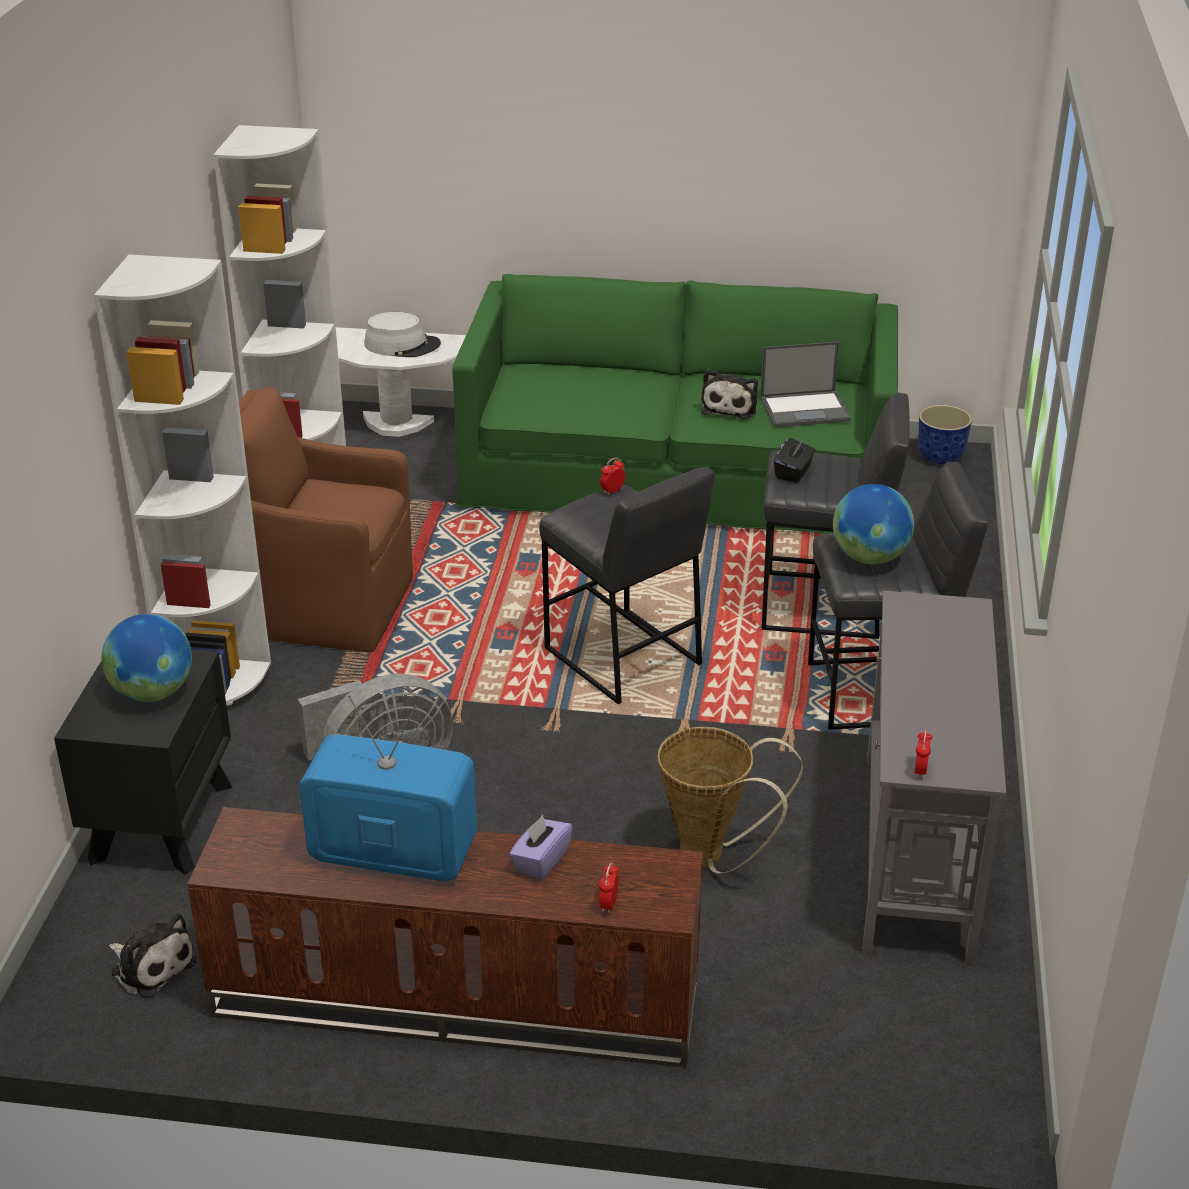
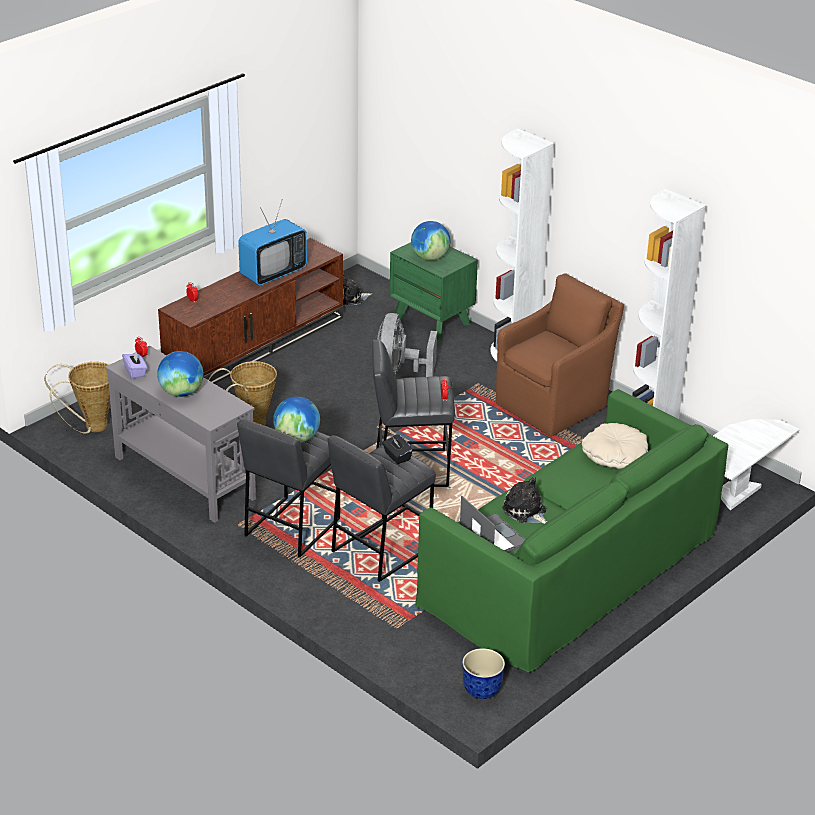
camera: 125 degrees right, 0 degrees up
(161, 821) = (432, 321): black nightstand -> green nightstand
(402, 345) = (741, 446): grey hat -> none
(537, 392) = (615, 455): none -> beige pillow
(541, 860) = (231, 297): purple tissue box -> purple tissue box (135, 372)
(805, 409) = (492, 536): laptop -> laptop turned 120 degrees clockwise
(945, 1054) = (90, 427): none -> basket
(950, 671) = (181, 393): none -> globe

